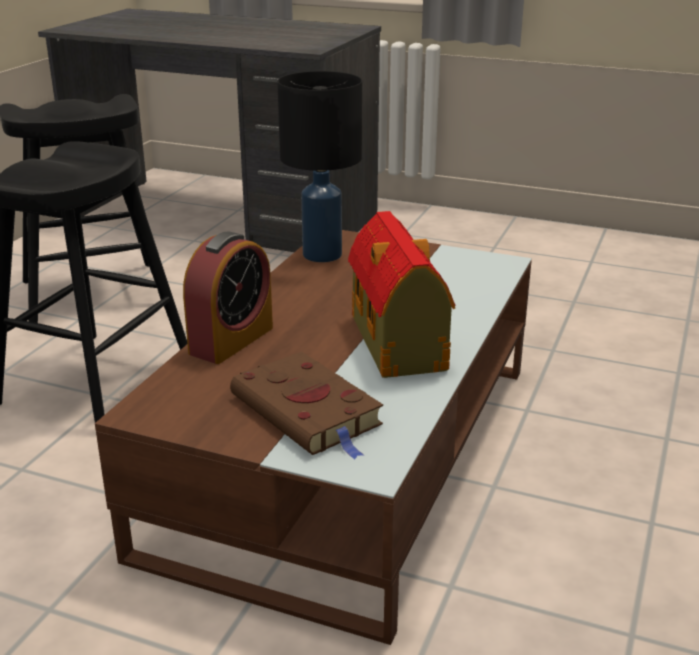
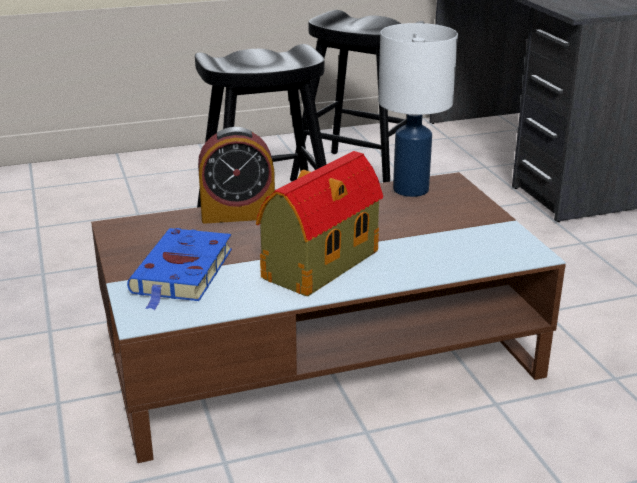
camera: 50 degrees right, 0 degrees up
(309, 413) = (182, 273): brown book -> blue book
(321, 255) = (410, 189): black table lamp -> white table lamp

